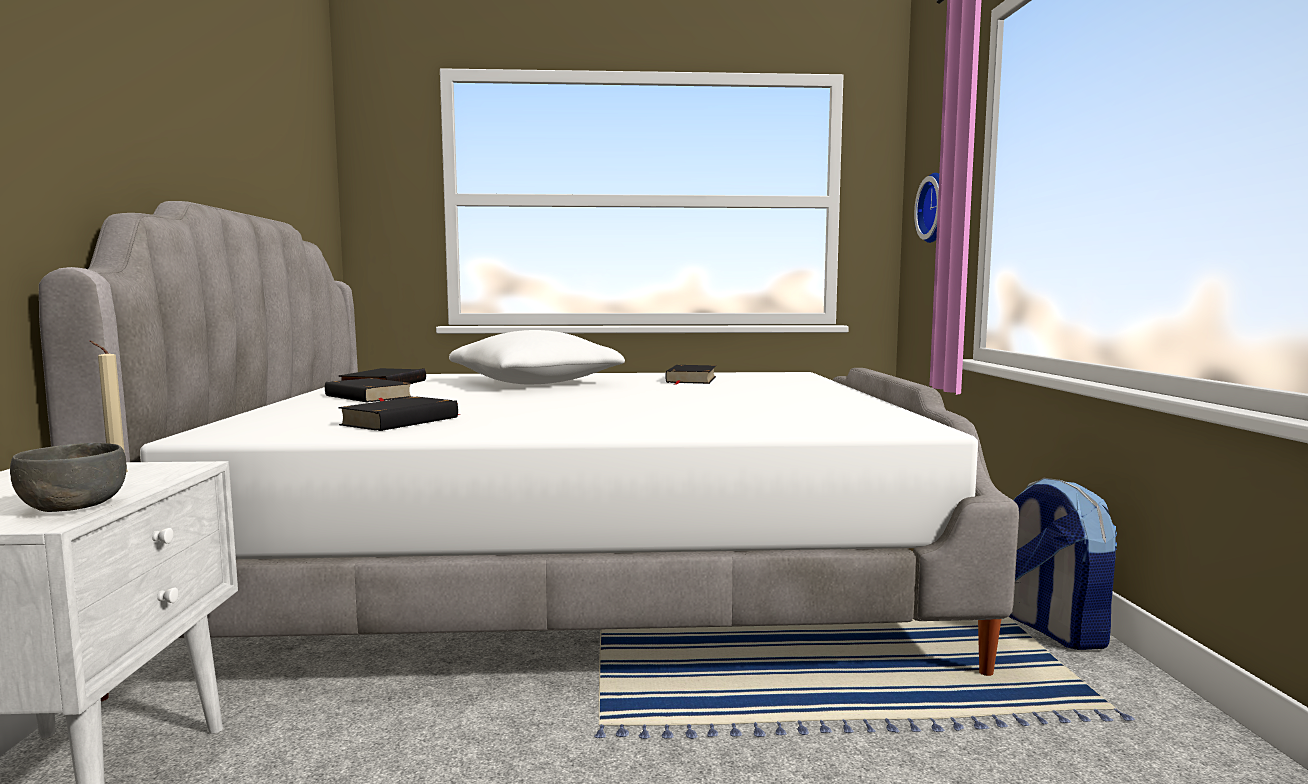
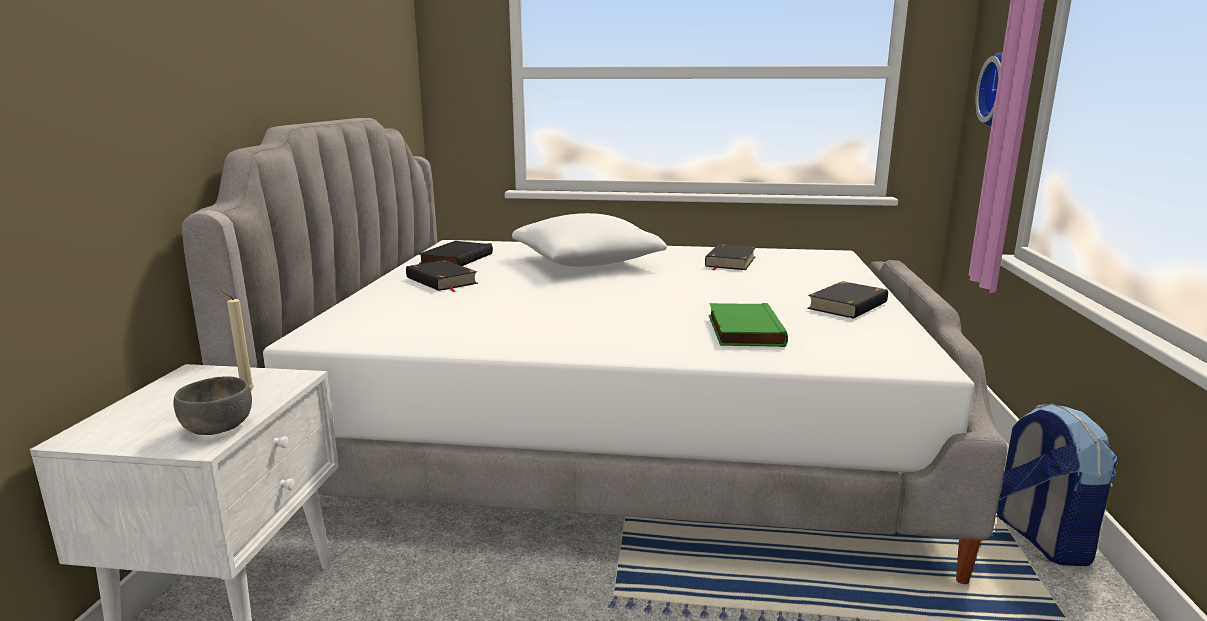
camera: 10 degrees right, 10 degrees up
(401, 421) = (463, 324): black book -> black book (848, 305)
(723, 416) = (742, 330): none -> green book

